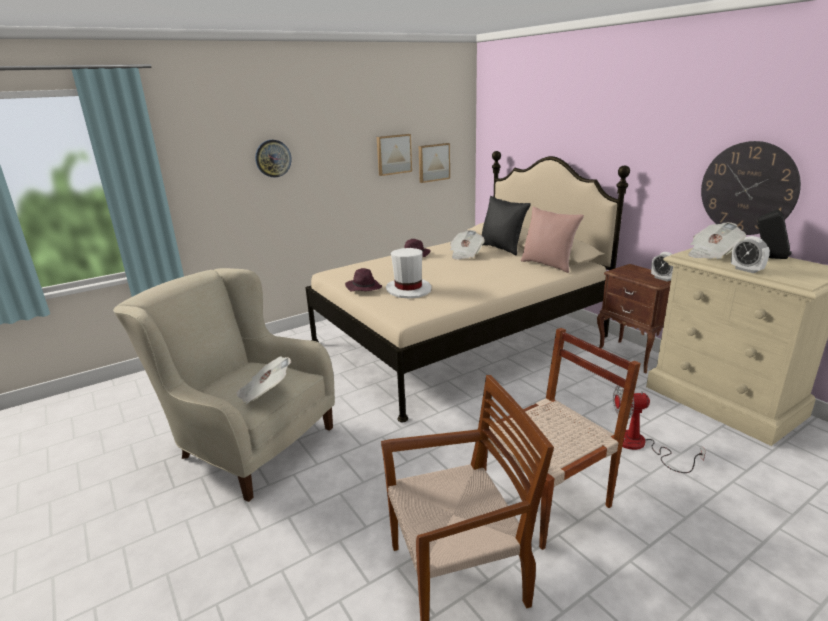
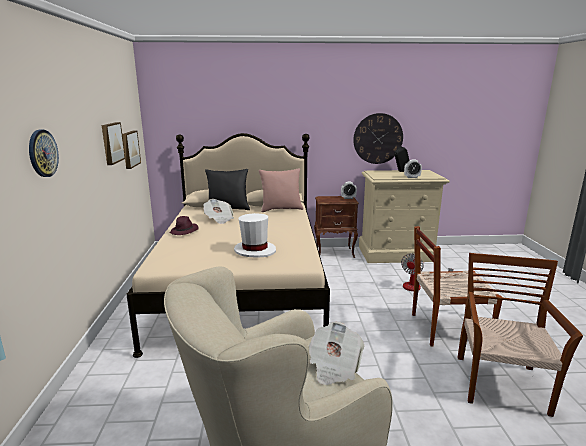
camera: 60 degrees left, 5 degrees down
(363, 287) = (221, 263): purple hat -> none
(547, 498) = (447, 329): chair -> chair turned 90 degrees counterclockwise
(711, 254) = (383, 175): newspaper -> none

